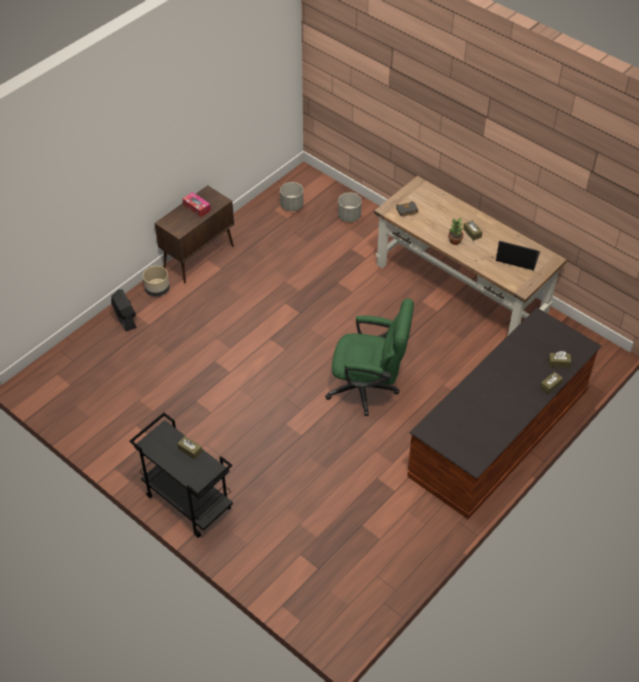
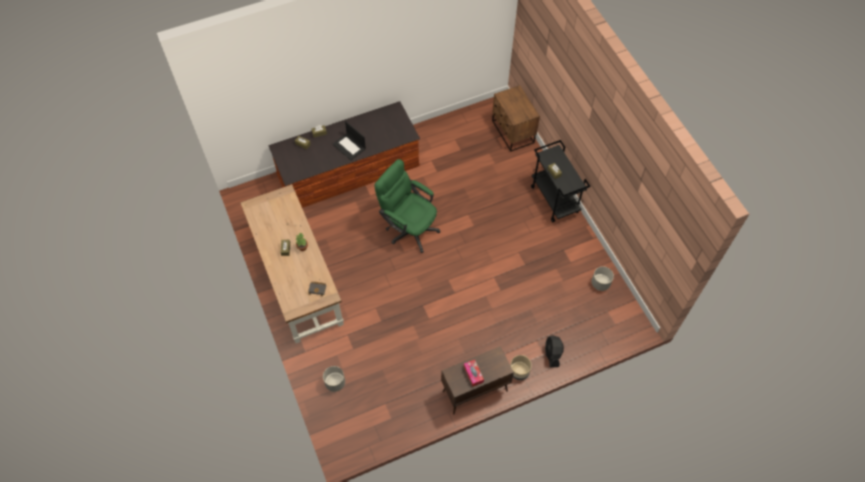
camera: 155 degrees left, 10 degrees up
(291, 206) = (374, 416): grey planter -> grey planter (600, 283)
(296, 588) = (512, 132): none -> brown nightstand
(517, 257) = (271, 217): laptop -> laptop (349, 146)

